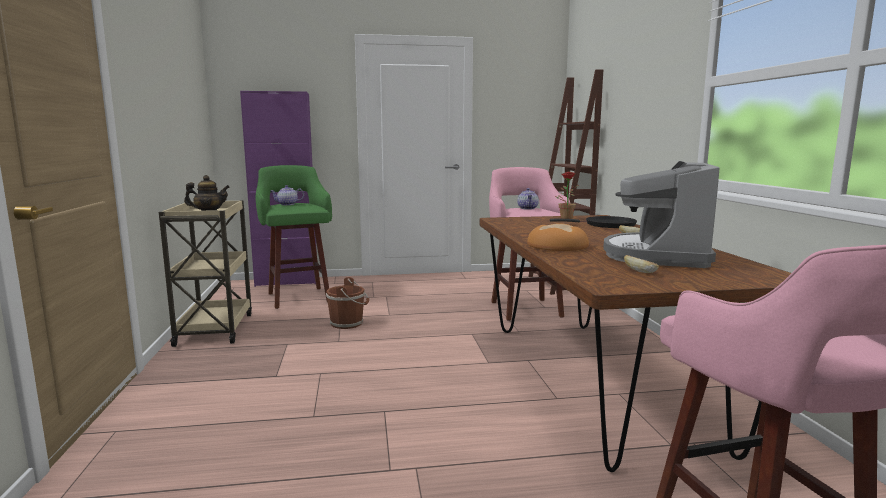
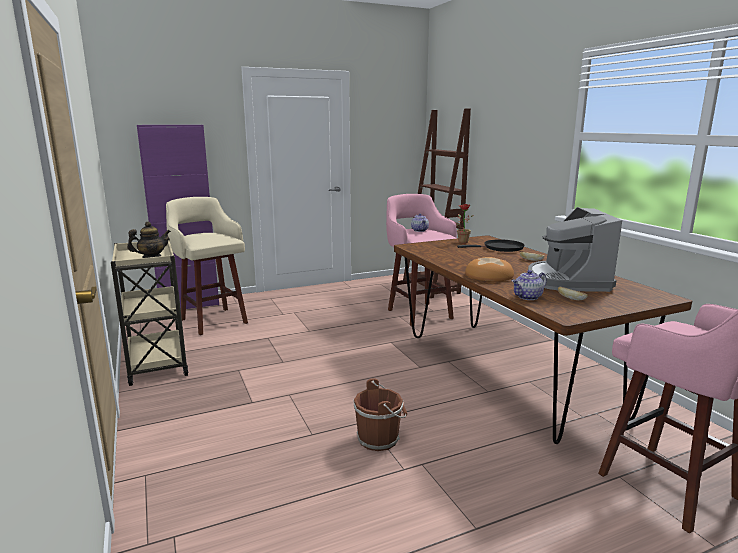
camera: 15 degrees left, 5 degrees up
(287, 204) = (200, 236): teapot -> teapot (528, 297)
(298, 297) = (213, 320): green stool -> beige stool
(348, 323) = (279, 343): brown bucket -> brown bucket (380, 438)

